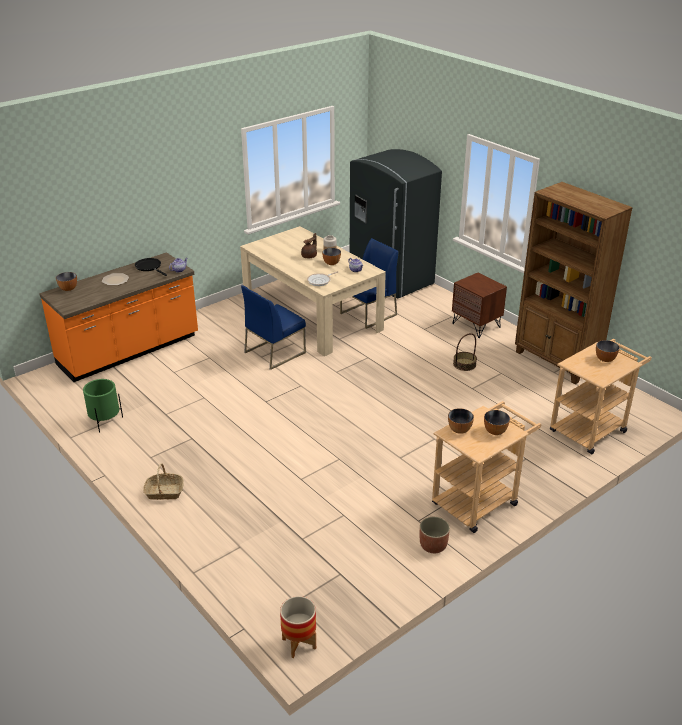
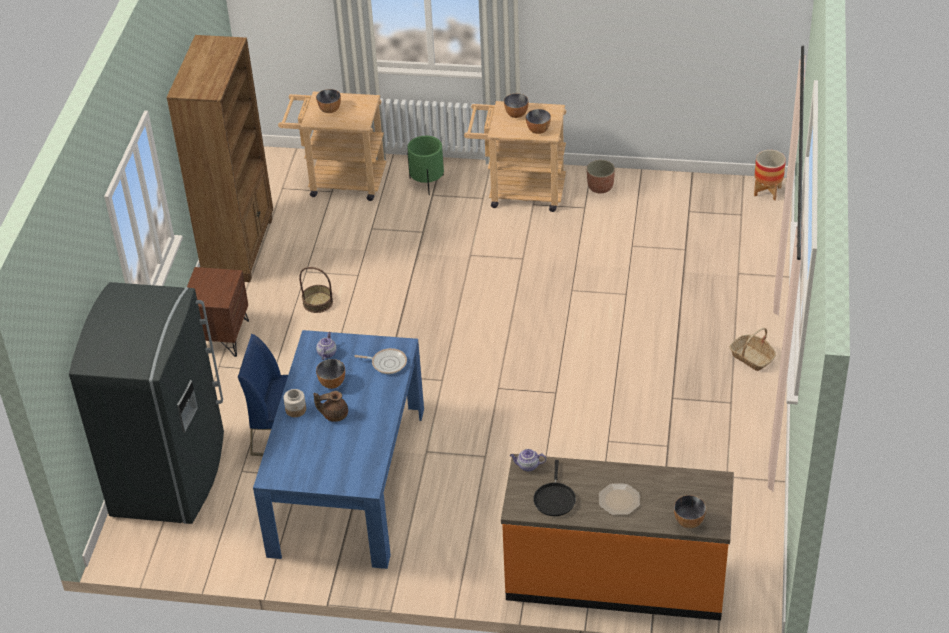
camera: 130 degrees left, 10 degrees up
(105, 421) = (736, 479): green planter -> green planter (427, 182)
(275, 352) = (463, 452): blue chair -> none
(312, 316) = (348, 480): beige dining table -> blue dining table

